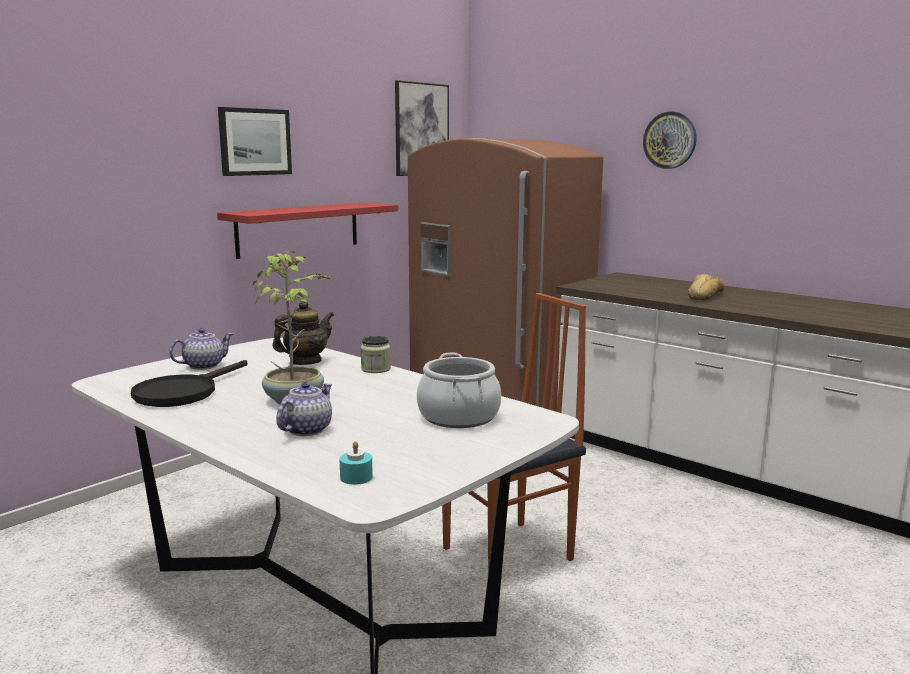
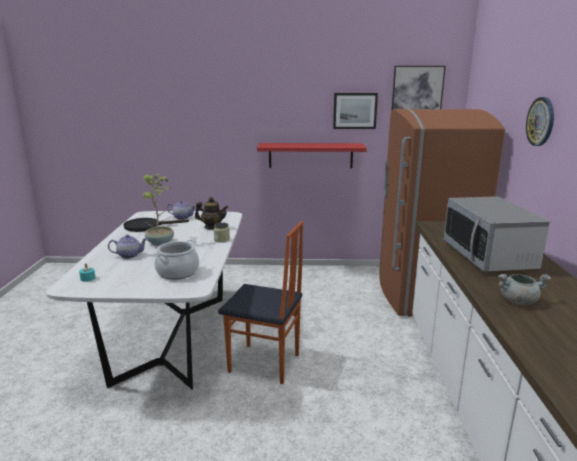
camera: 50 degrees right, 5 degrees up
(255, 142) = (285, 106): picture -> picture (355, 110)
(703, 295) = (488, 256): bread -> microwave
(821, 314) = (518, 301): none -> grey cooking pot

